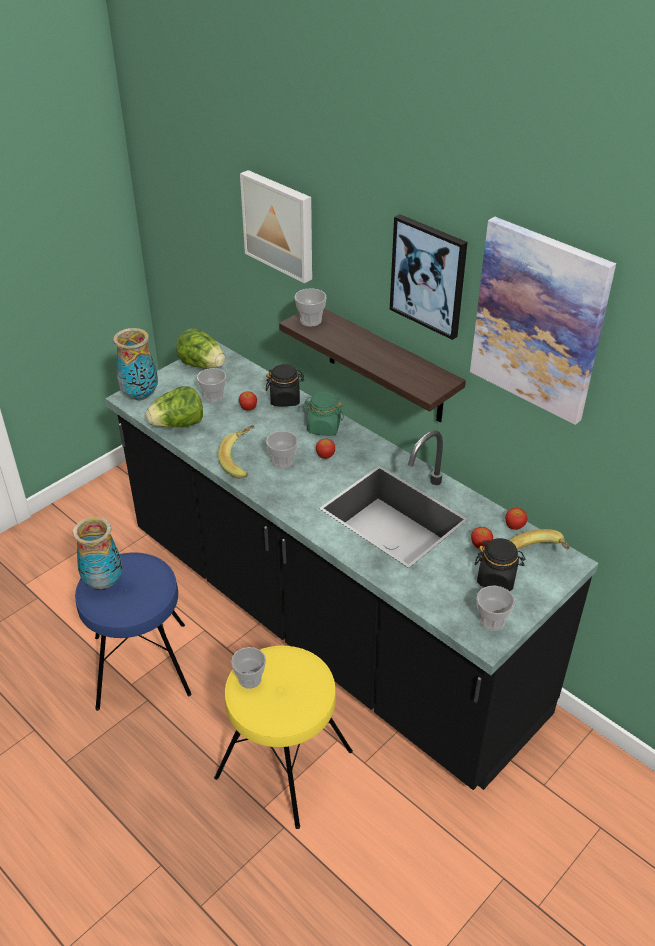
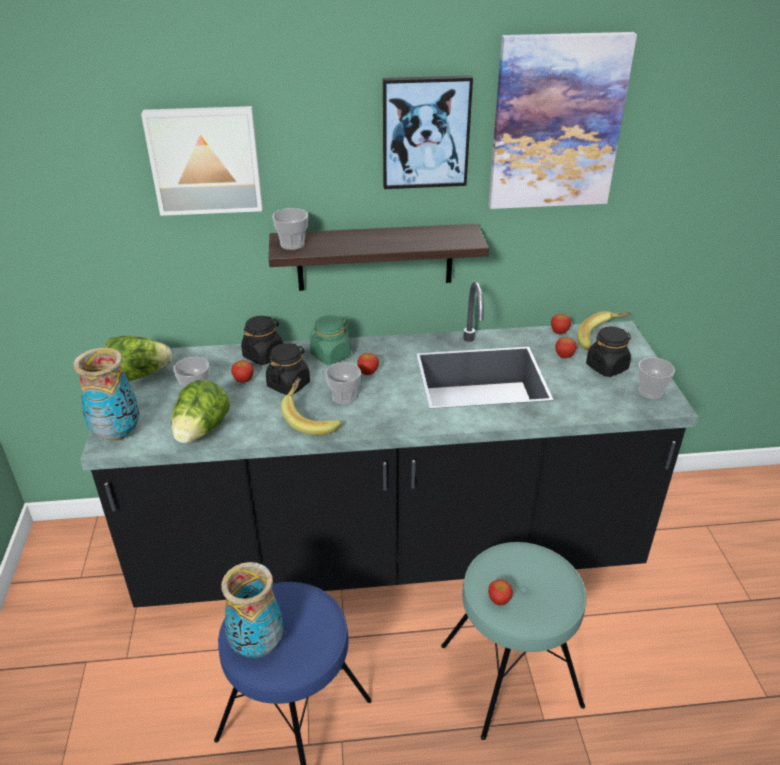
camera: 50 degrees left, 5 degrees down
(250, 679) = (499, 600): cup -> apple
(266, 429) = (288, 384): none -> black jar
(283, 764) = (510, 675): yellow stool -> turquoise stool

